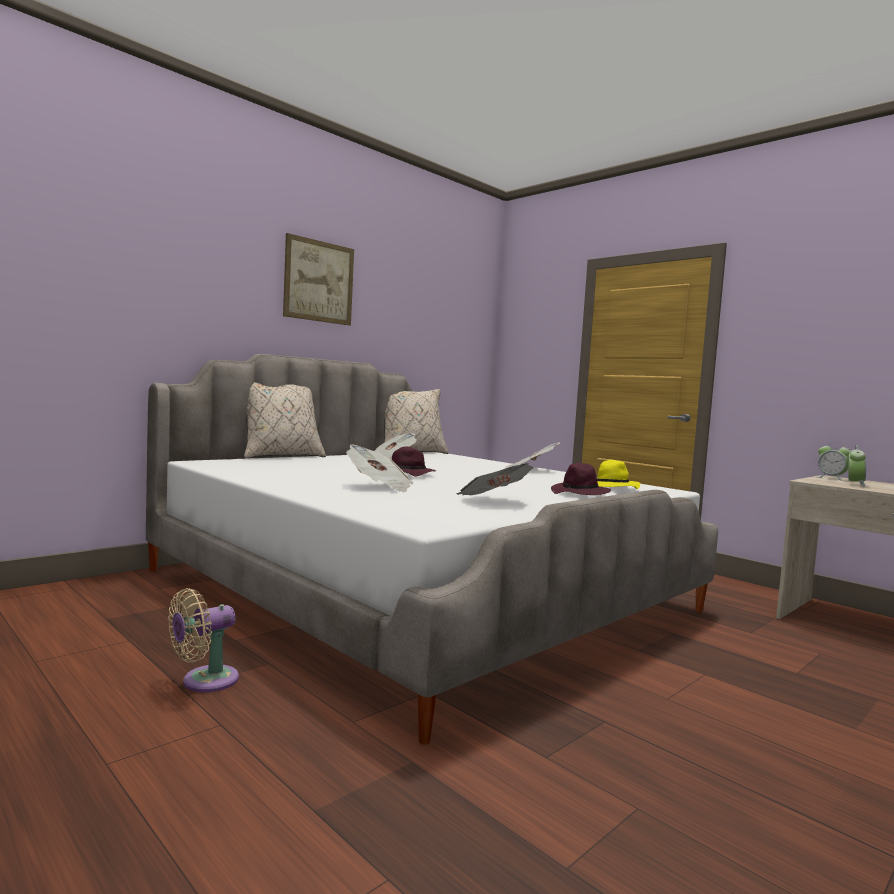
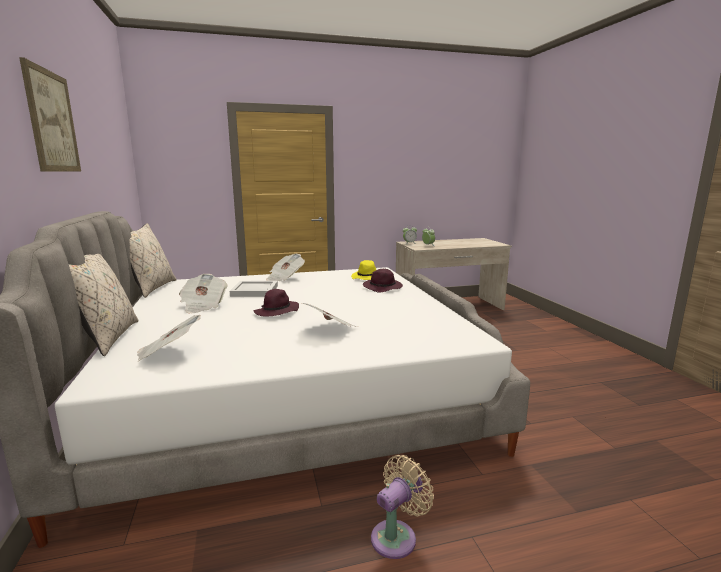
camera: 60 degrees left, 10 degrees up
(204, 681) = (397, 536): beige fan -> beige fan turned 120 degrees counterclockwise
(461, 467) = (254, 290): none -> white tray
(493, 501) = (400, 310): newspaper -> newspaper (168, 353)

